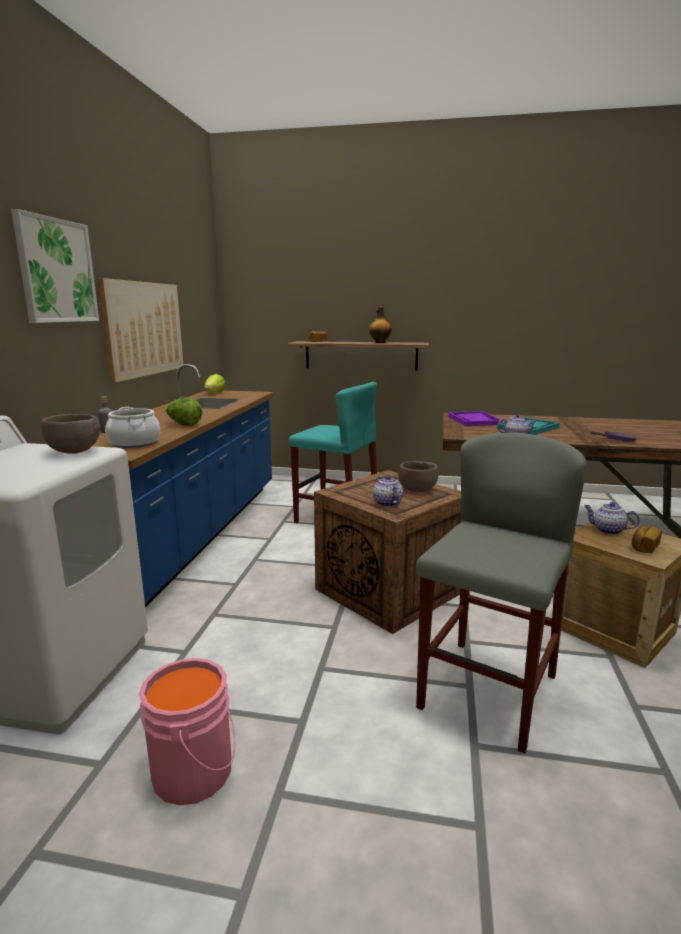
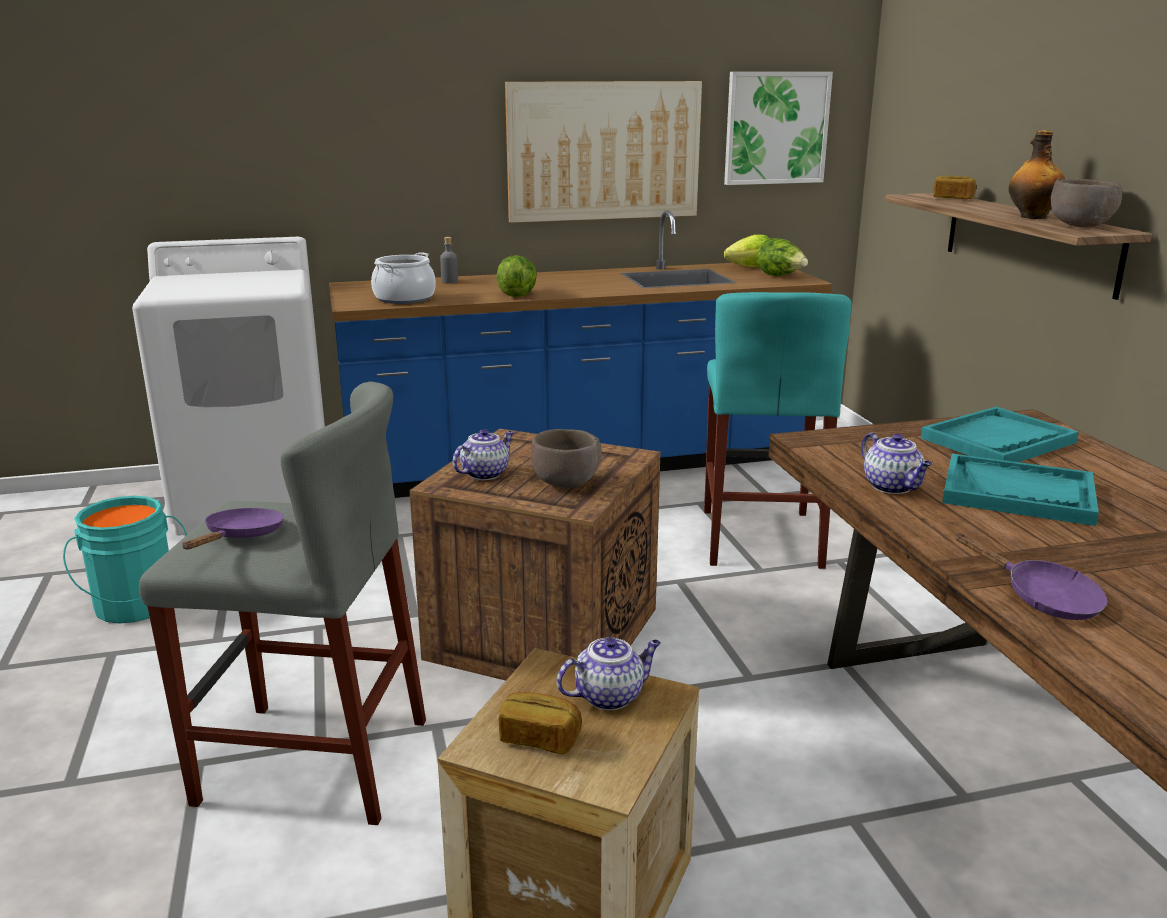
camera: 65 degrees right, 5 degrees up
(56, 271) = (426, 78): picture -> picture (776, 128)
(74, 452) = (271, 285): brown bowl -> brown bowl (1080, 226)
(197, 771) = (136, 606): pink bucket -> turquoise bucket
(244, 393) = (780, 276): none -> lettuce
(474, 420) = (998, 440): purple tray -> turquoise tray
(504, 551) = (241, 536): none -> purple frying pan
(607, 530) = (610, 696): teapot -> teapot turned 60 degrees clockwise

